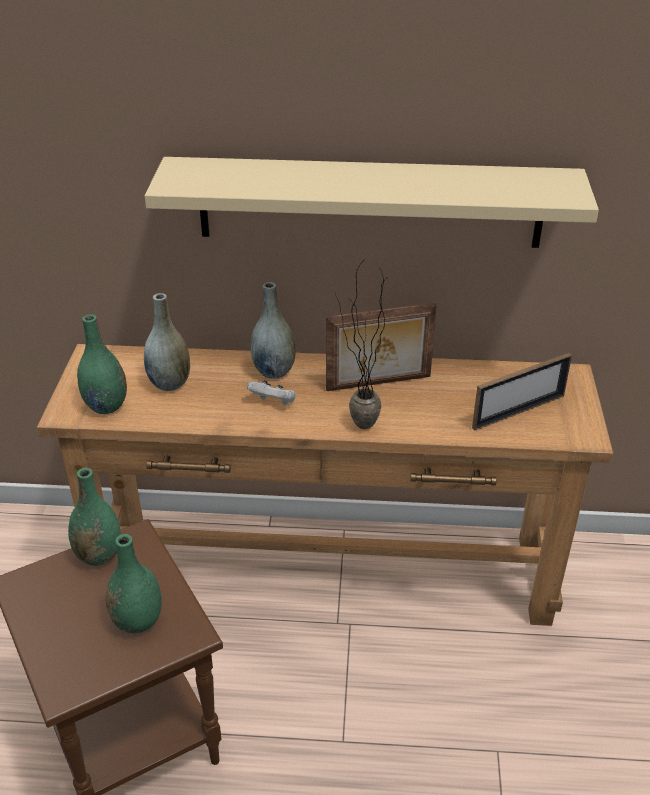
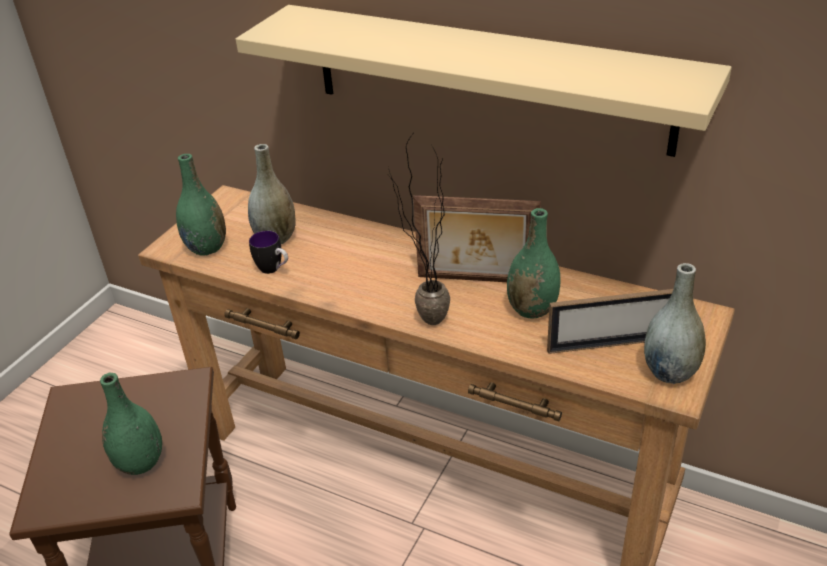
camera: 25 degrees right, 0 degrees up
(99, 555) = (148, 390): green vase -> green vase (532, 309)
(188, 412) = (274, 270): none -> mug
(274, 371) = (380, 246): grey vase -> grey vase (669, 372)
(274, 403) = (359, 277): white game controller -> none

